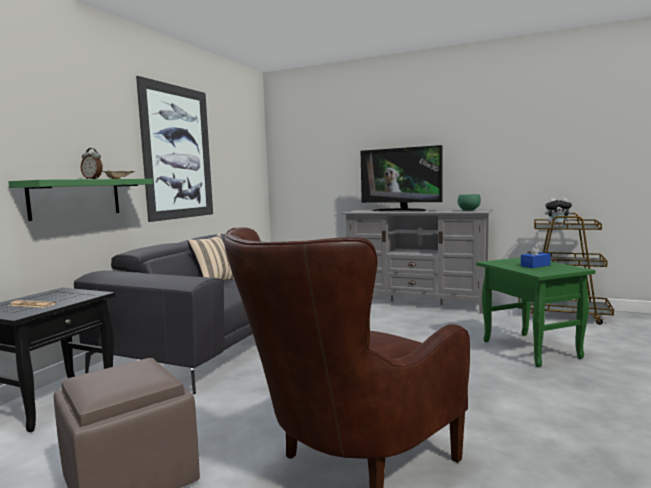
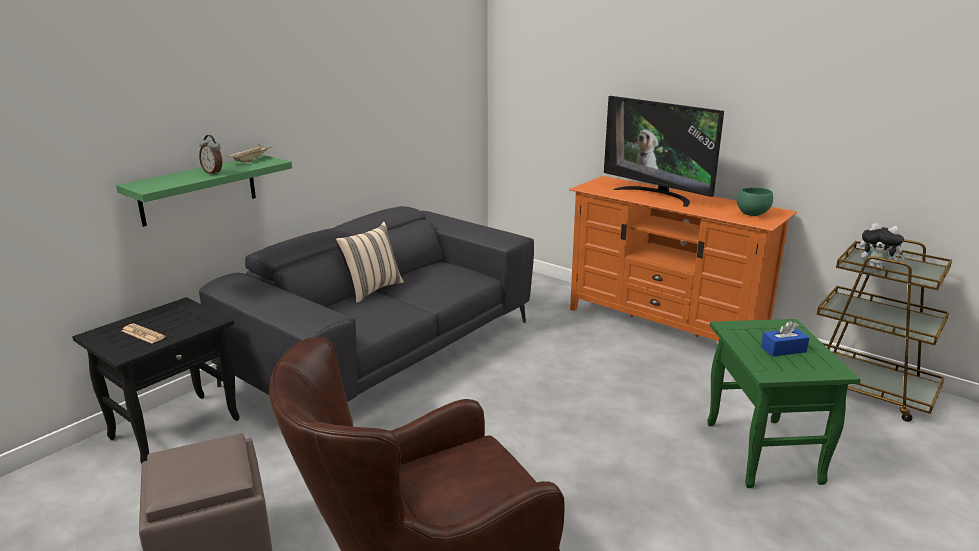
camera: 15 degrees right, 15 degrees up
(178, 152) = (339, 102): picture -> none
(416, 302) = (664, 325): grey tv stand -> orange tv stand

